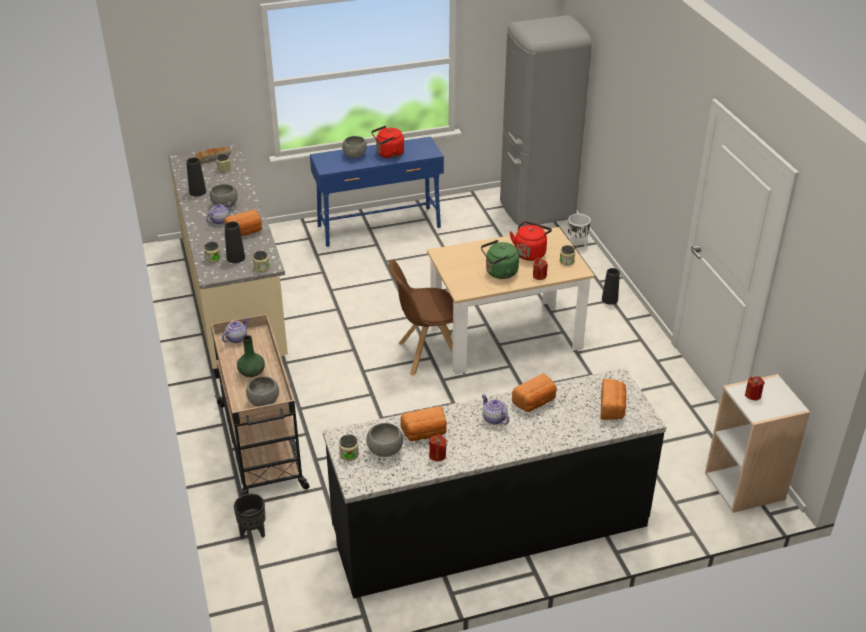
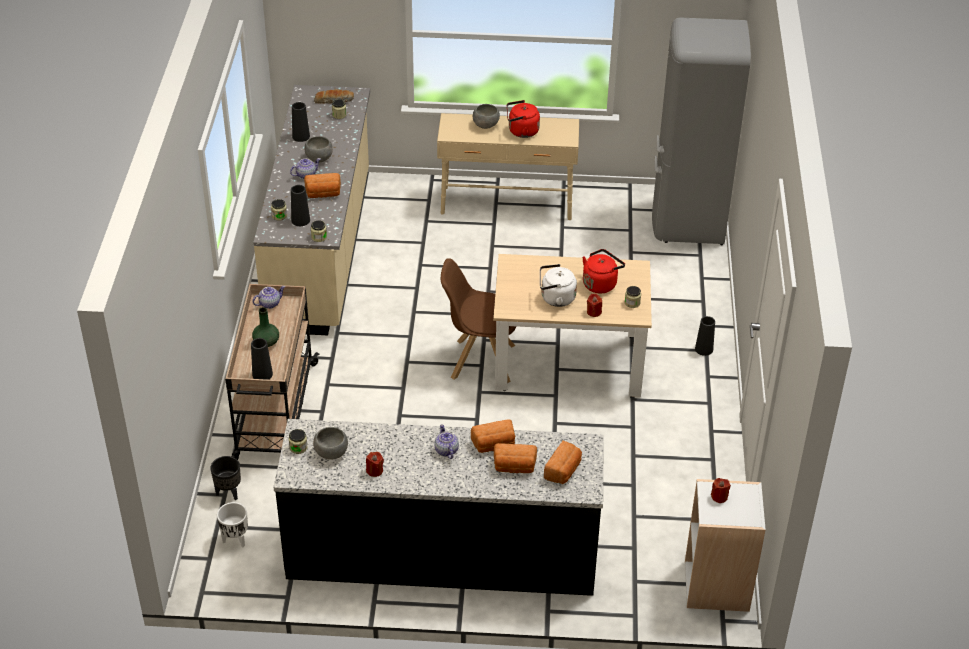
camera: 20 degrees right, 5 degrees up
(263, 402) = (262, 374): grey bowl -> black vase
(379, 227) = (507, 204): blue console table -> beige console table
(425, 433) = (375, 447): bread -> bread (514, 467)
(499, 273) = (555, 298): green kettle -> white kettle
(576, 244) = (707, 275): white planter -> white planter (235, 539)

